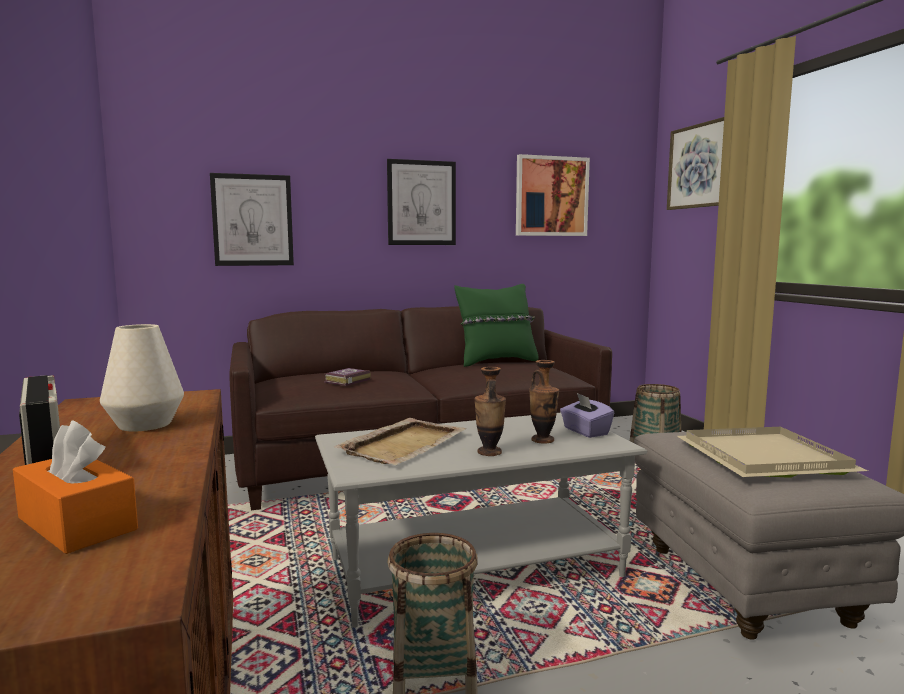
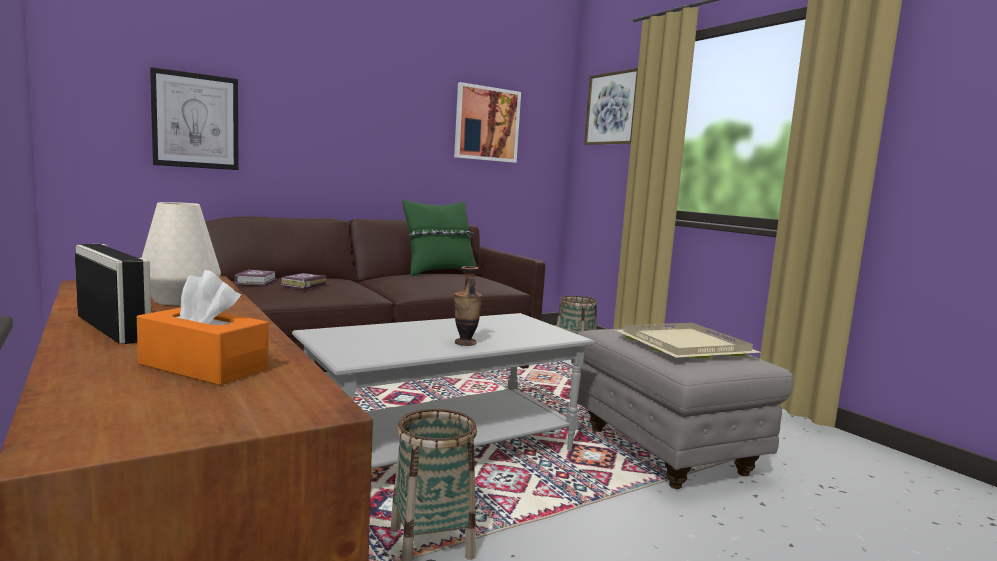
camera: 15 degrees left, 0 degrees up
(305, 377) = (257, 281): none -> book
(404, 444) = (384, 337): beige tray -> none
(421, 203) = (368, 119): picture -> none
(542, 440) = (507, 334): vase -> none
(585, 431) = (539, 327): purple tissue box -> none

